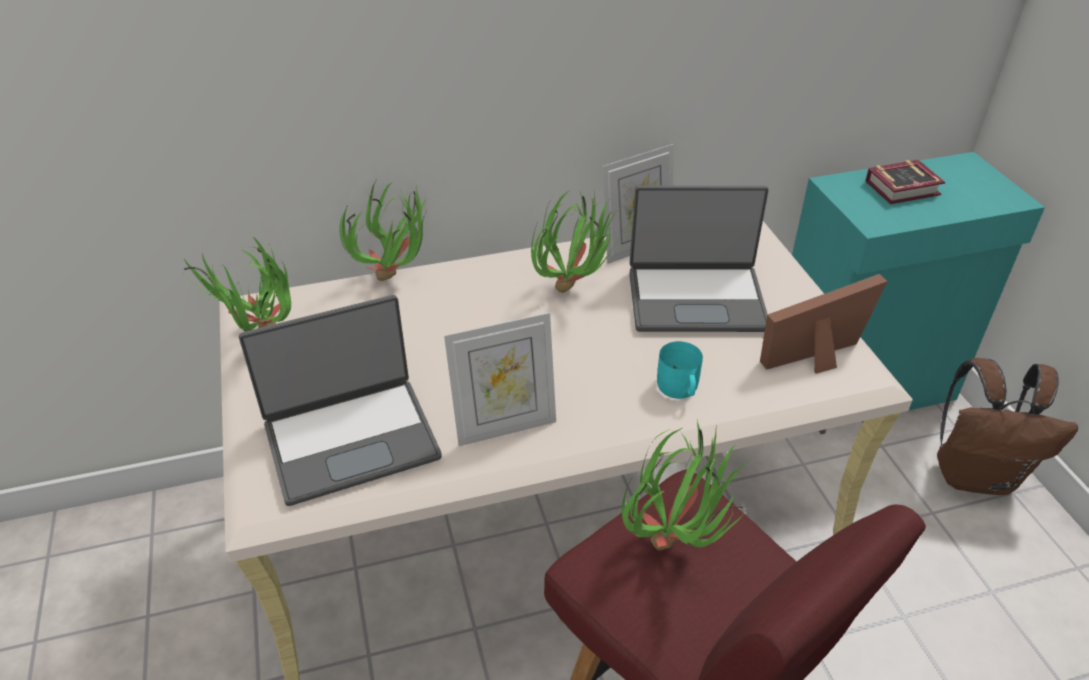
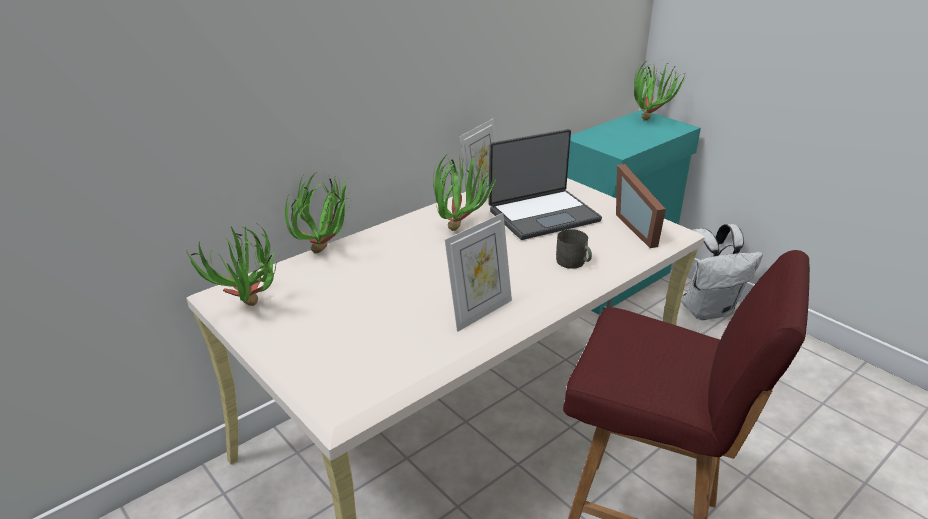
camera: 25 degrees left, 10 degrees down
(351, 439) = (375, 350): laptop -> none
(678, 542) = (639, 342): potted plant -> potted plant (650, 118)
(679, 389) = (573, 263): turquoise mug -> grey mug
(820, 358) = (641, 227): picture frame -> picture frame turned 60 degrees counterclockwise
(905, 188) = (621, 132): book -> none
(976, 475) = (707, 309): brown backpack -> white backpack

